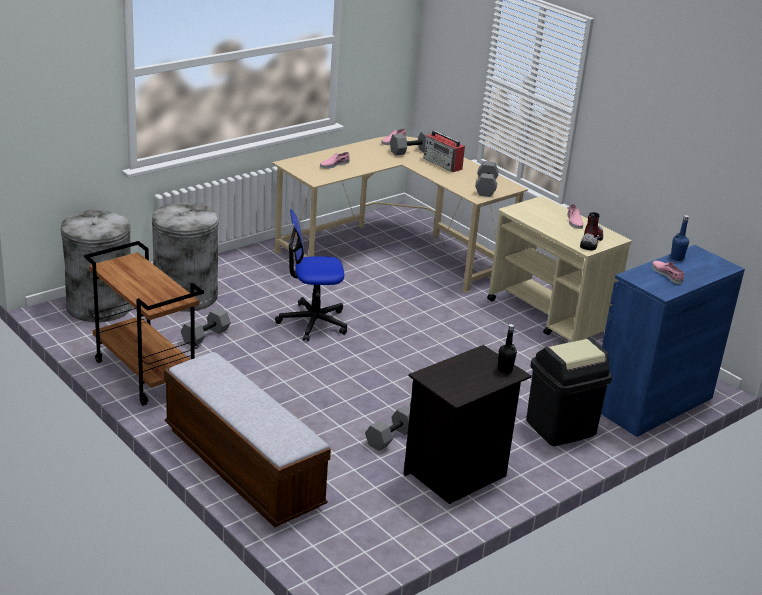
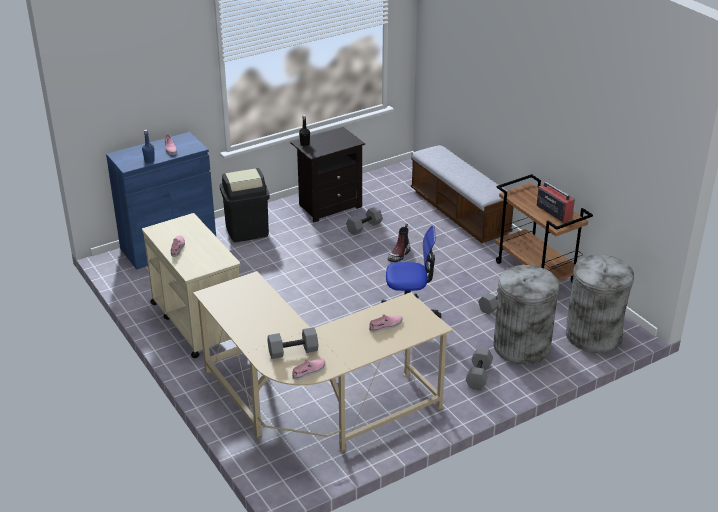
camera: 170 degrees left, 5 degrees up
(443, 164) = (265, 329): radio -> radio (553, 212)
(485, 187) = (236, 293): grey dumbbell -> grey dumbbell (479, 376)
(591, 241) = (179, 226): boot -> boot (399, 254)

